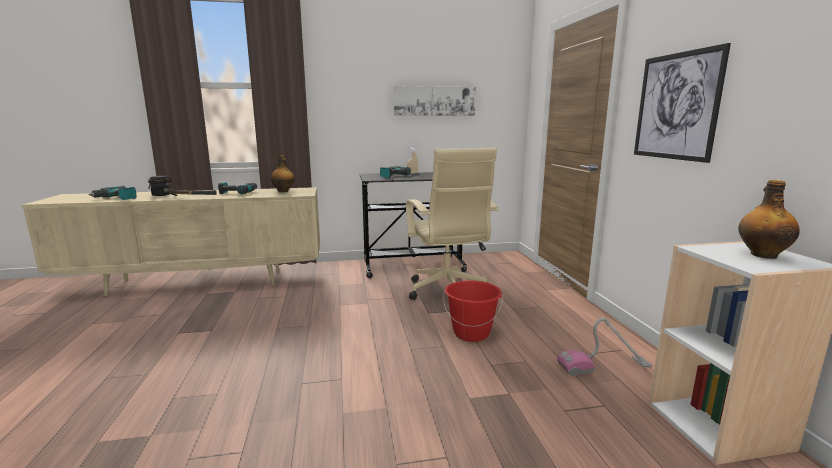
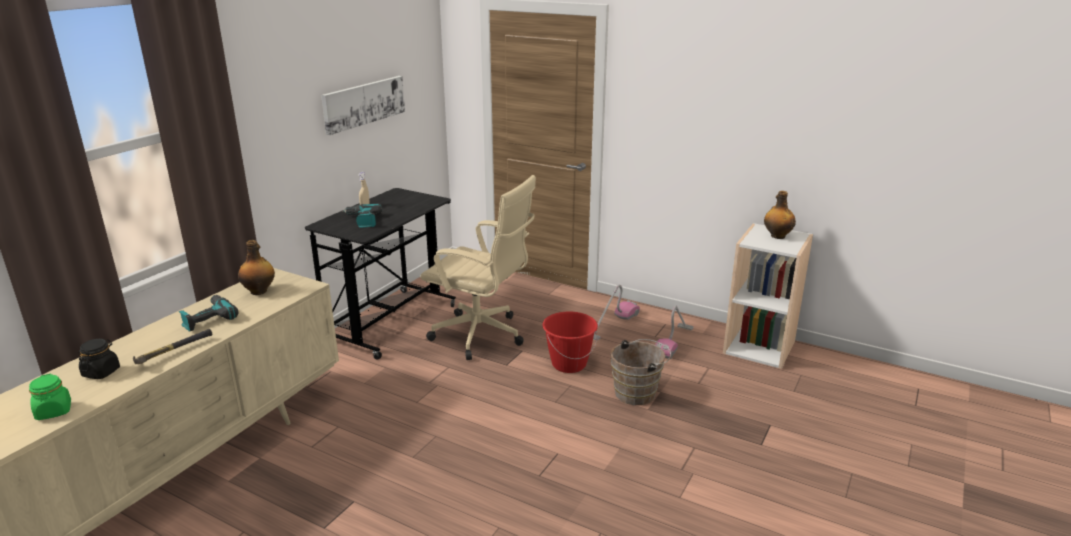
camera: 50 degrees left, 10 degrees up
(116, 198) = (54, 411): power drill -> green jar
(486, 381) = (638, 393): none -> brown bucket
(563, 327) = (612, 324): none -> vacuum cleaner
(676, 106) = (676, 123): picture -> none

